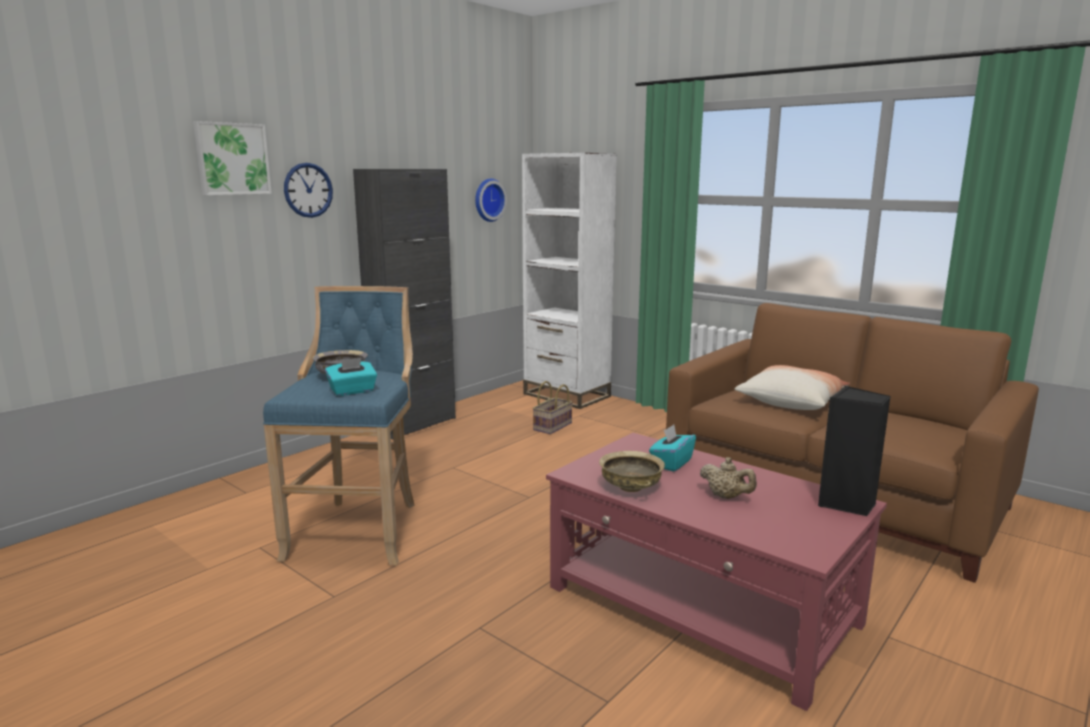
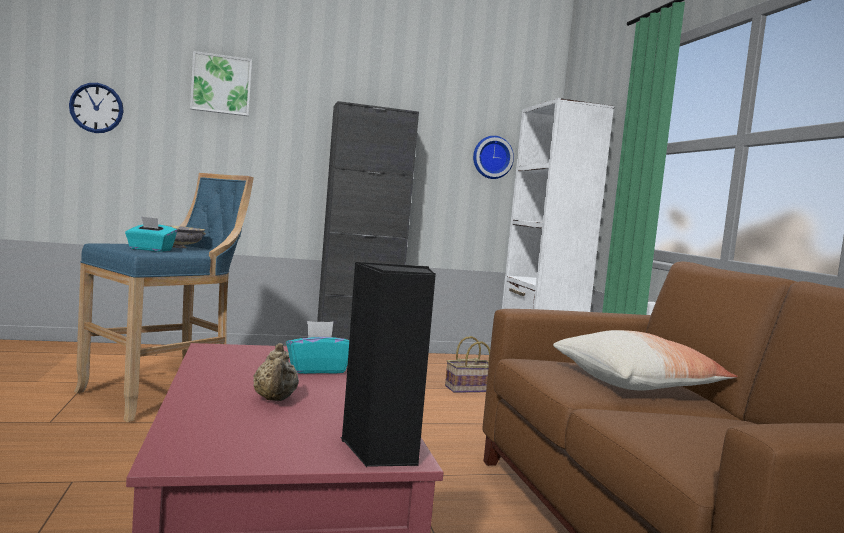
camera: 35 degrees right, 10 degrees down
(308, 190) = (287, 119): wall clock -> wall clock (96, 108)
(630, 487) = (219, 367): beige bowl -> none

